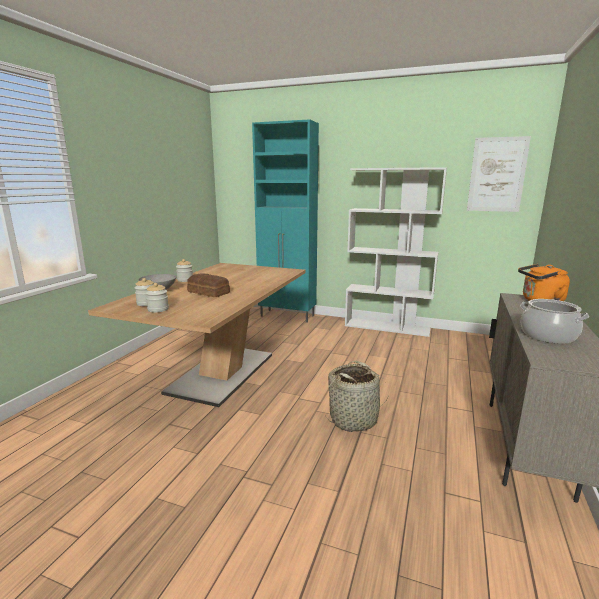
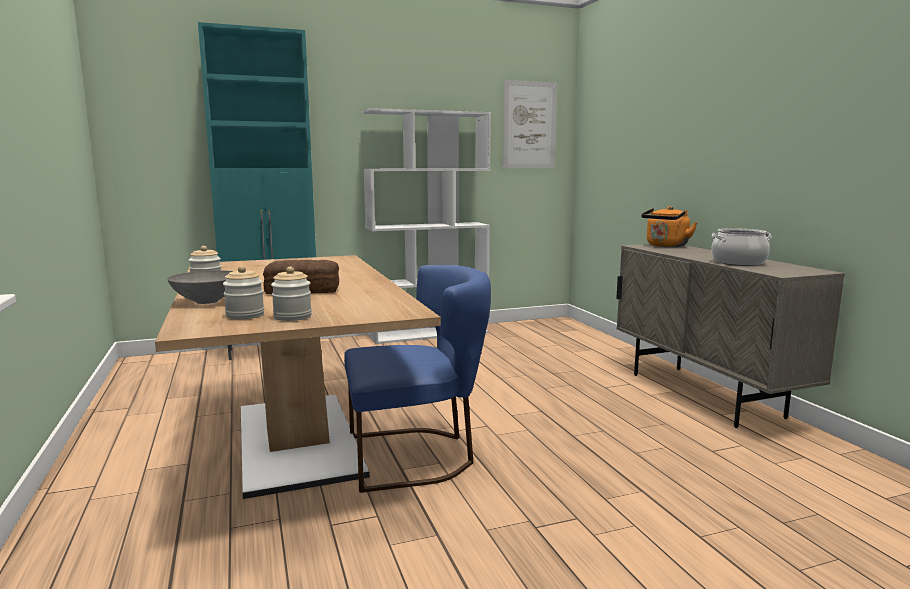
camera: 40 degrees left, 5 degrees down
(257, 405) = (417, 455): none -> blue chair
(354, 419) = (548, 427): basket -> none

